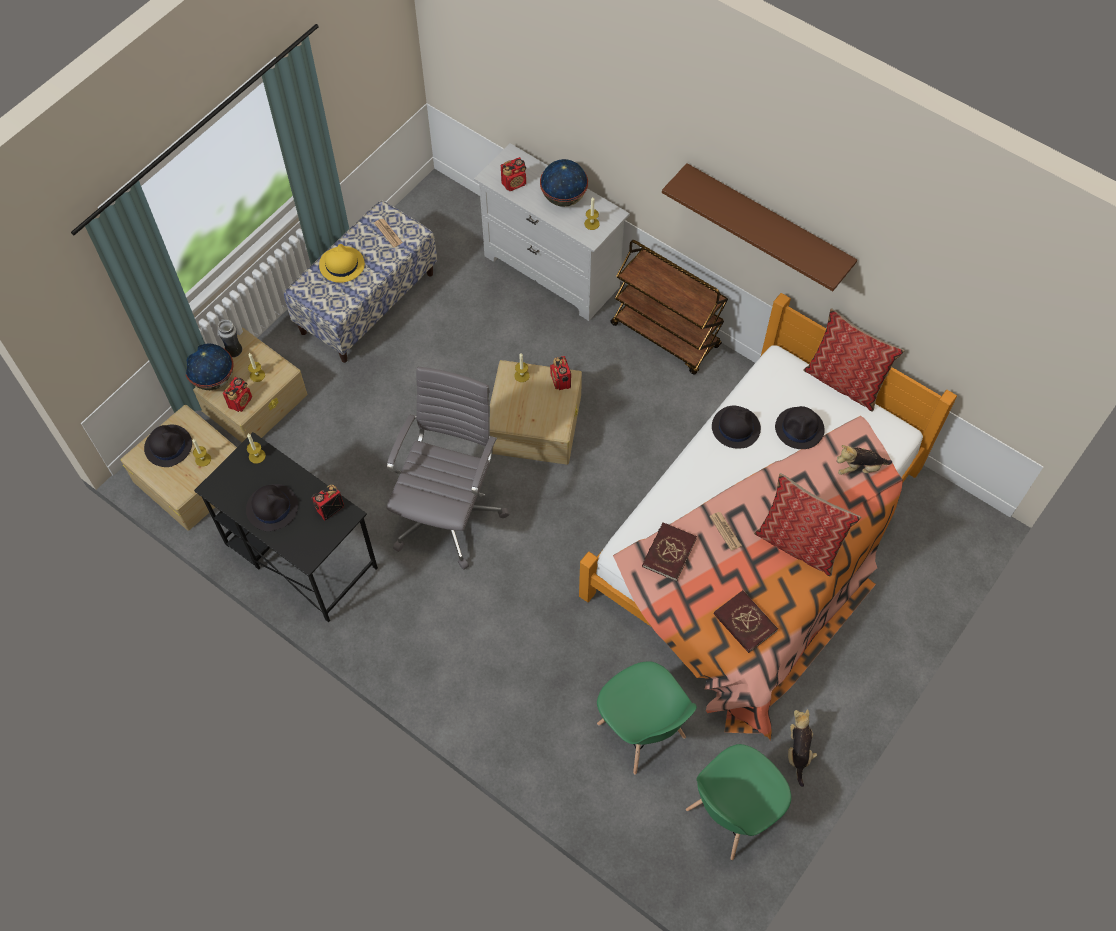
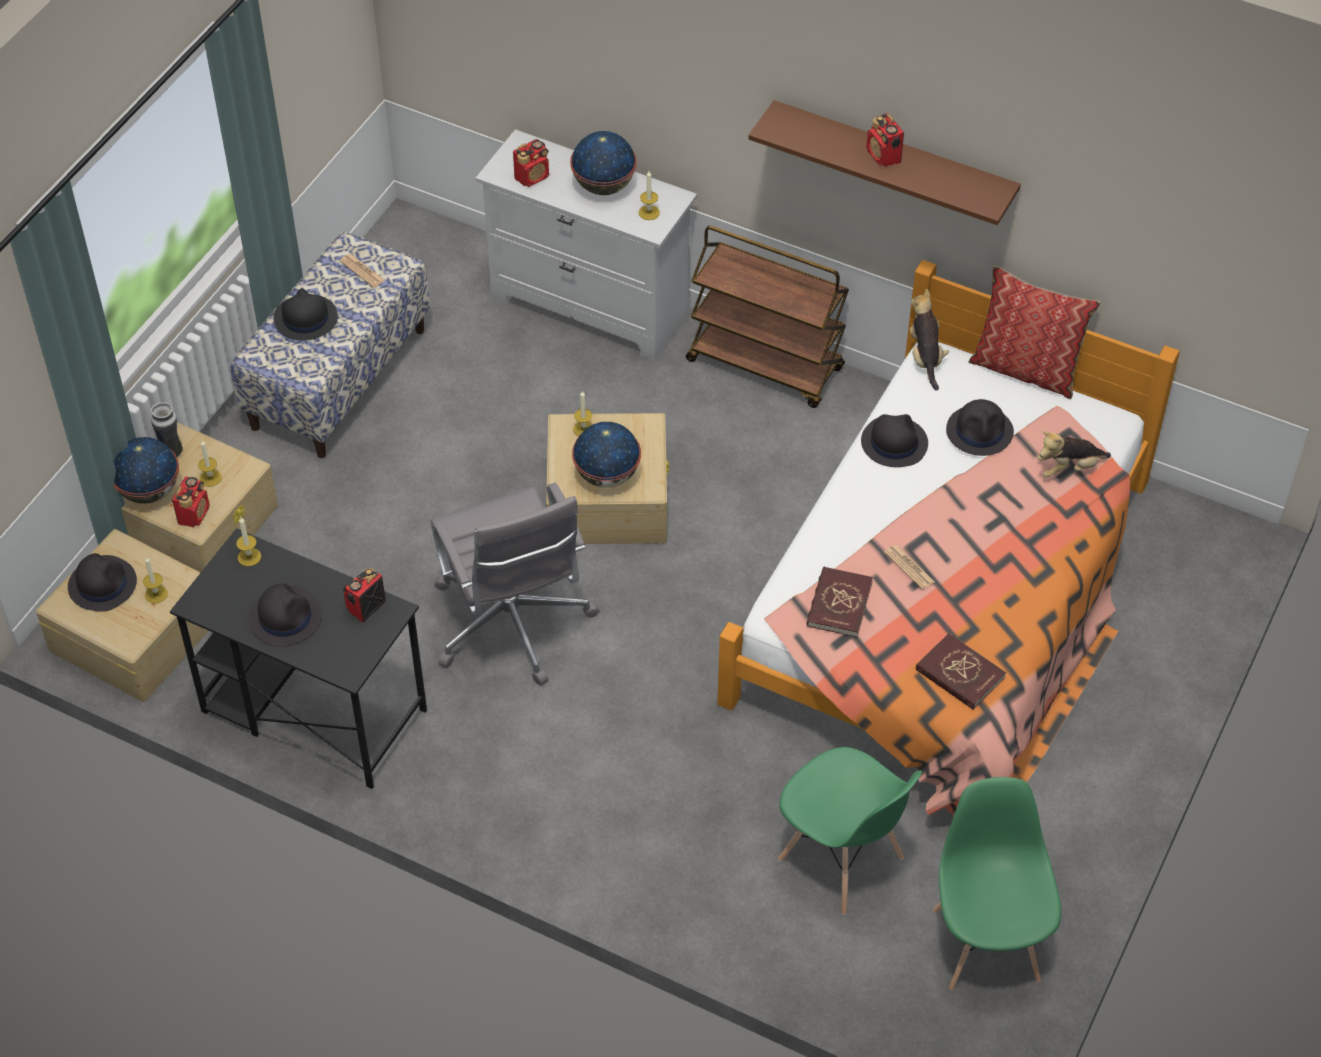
camera: 10 degrees left, 10 degrees down
(341, 265) = (305, 318): yellow hat -> black hat
(448, 512) = (512, 625): grey office chair -> grey office chair turned 150 degrees clockwise
(530, 415) = (606, 476): none -> globe
(560, 381) = (639, 429): radio -> radio (883, 156)
(730, 814) = (986, 943): green chair -> green chair turned 135 degrees clockwise
(798, 751) = (1060, 851): plush toy -> plush toy (925, 357)
(799, 544) = (1010, 569): pillow -> none

